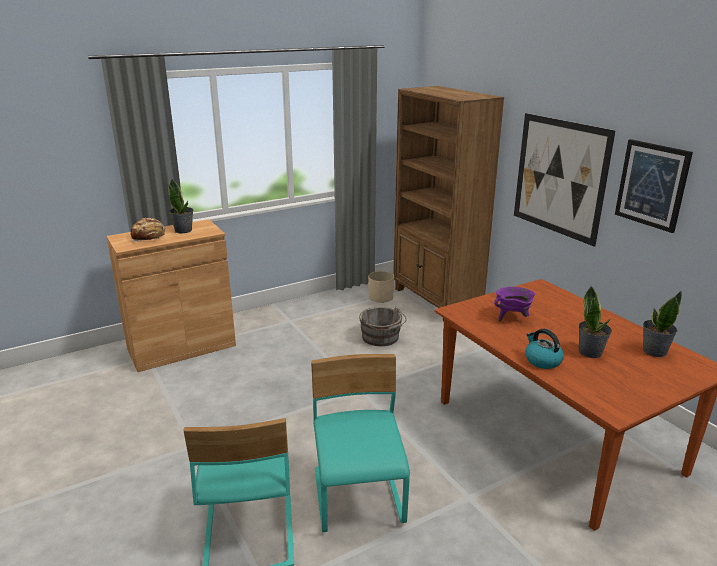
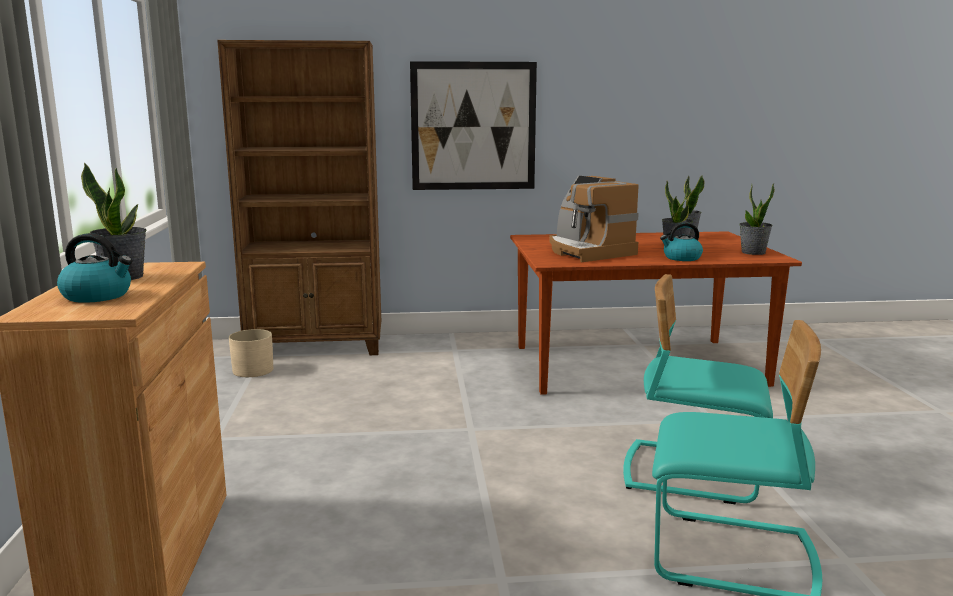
camera: 65 degrees left, 10 degrees down
(148, 237) = (98, 296): bread -> kettle
(381, 338) = (362, 392): grey bucket -> none
(512, 317) = (587, 252): purple cooking pot -> coffee machine
(625, 396) = (753, 252): none -> potted plant
(652, 185) = (586, 107): picture -> none

